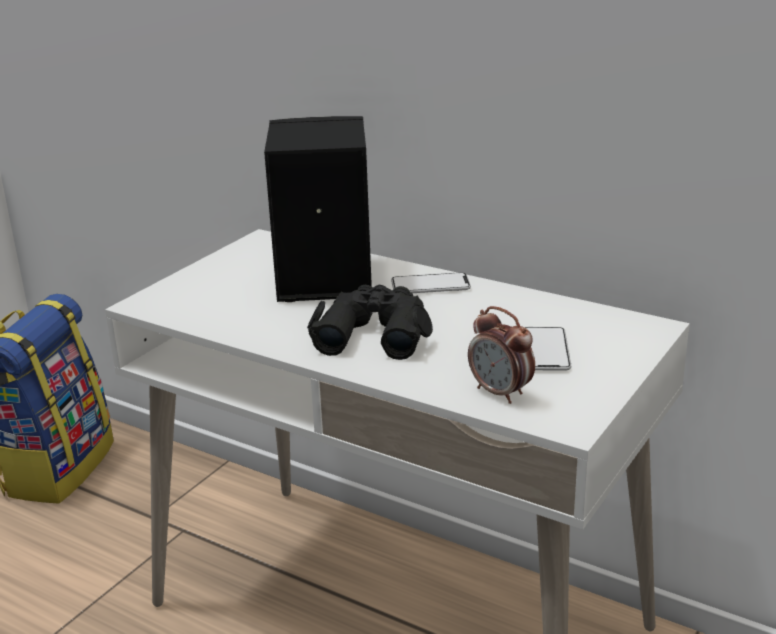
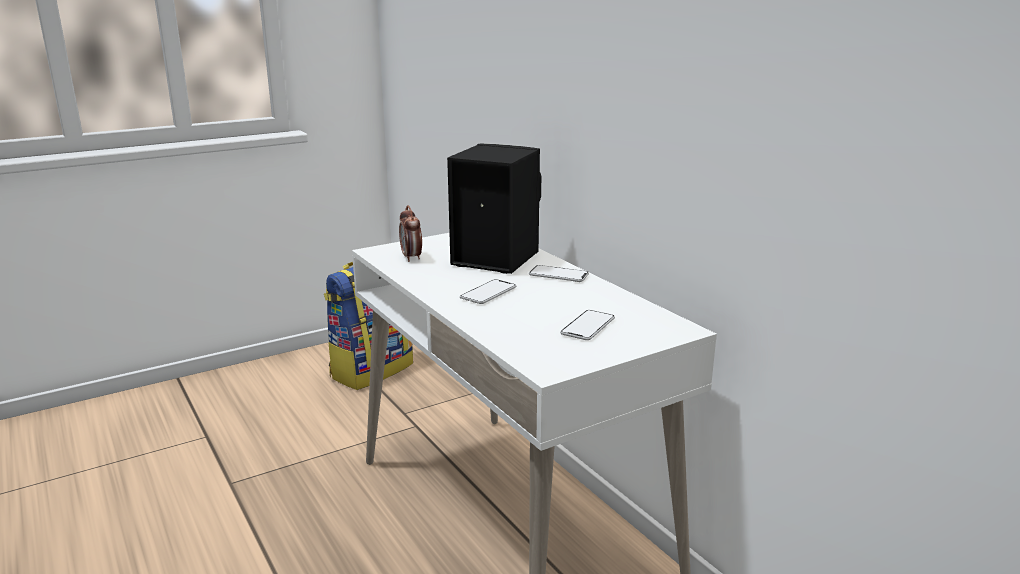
camera: 25 degrees right, 5 degrees down
(373, 333) = (488, 293): black binoculars -> phone
(500, 393) = (525, 342): alarm clock -> alarm clock (411, 257)

